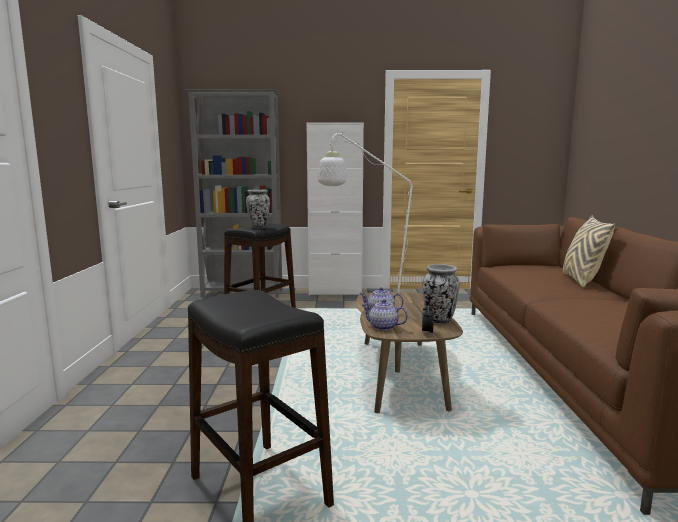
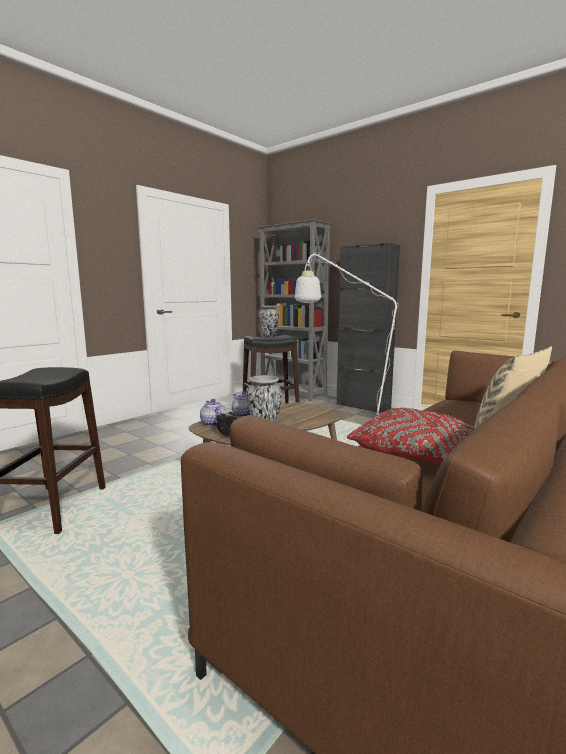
camera: 40 degrees right, 0 degrees up
(335, 292) = (363, 406): white cabinet -> black cabinet
(590, 305) = (415, 453): none -> red pillow

